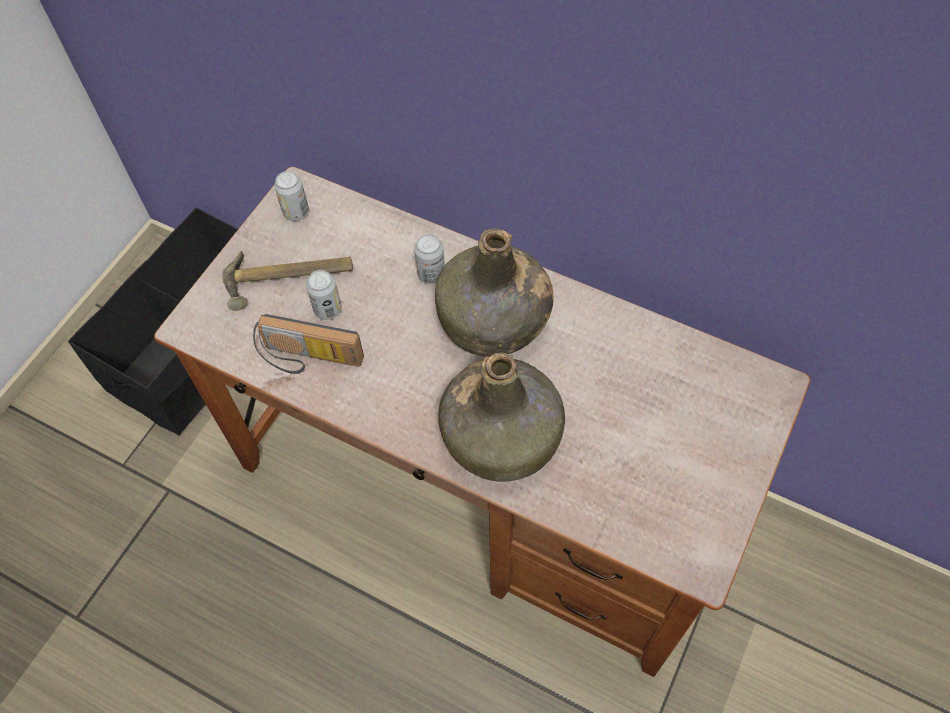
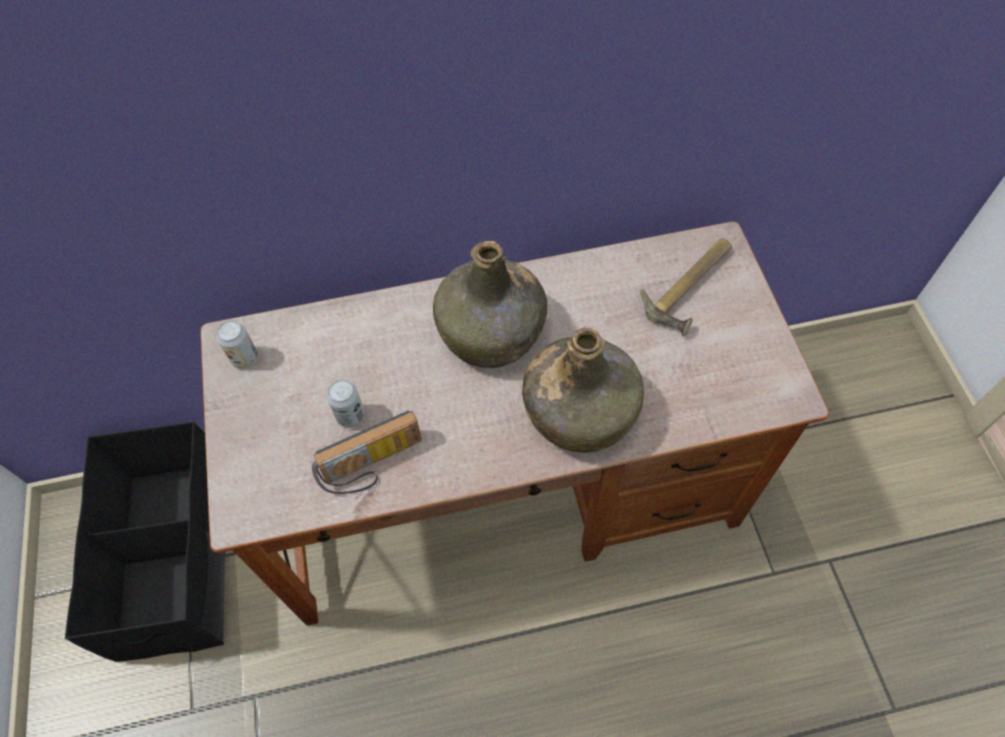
camera: 40 degrees left, 0 degrees up
(289, 280) = (294, 417): hammer -> hammer (692, 288)
(431, 274) = (409, 331): can -> none

